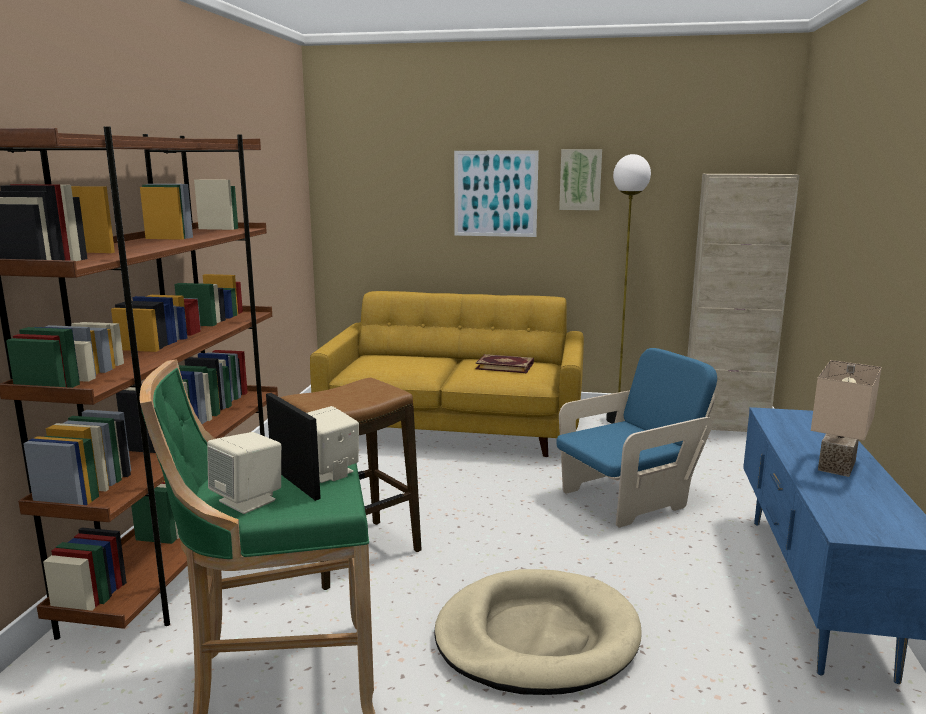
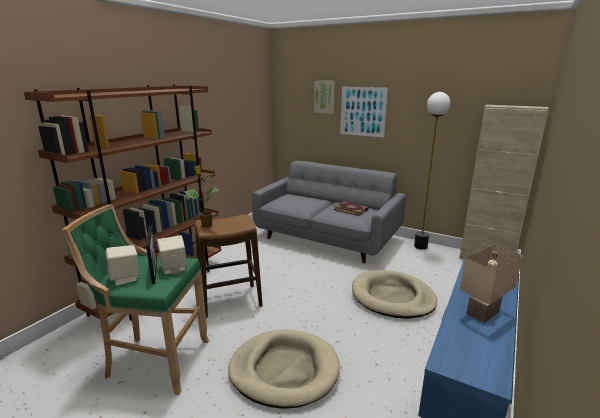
camera: 20 degrees right, 5 degrees up
(316, 401) = (206, 225): none -> potted plant
(455, 428) = (327, 238): yellow sofa -> grey sofa
(580, 179) = (411, 105): picture -> picture (325, 97)
(628, 498) = (392, 297): blue armchair -> beige dog bed

